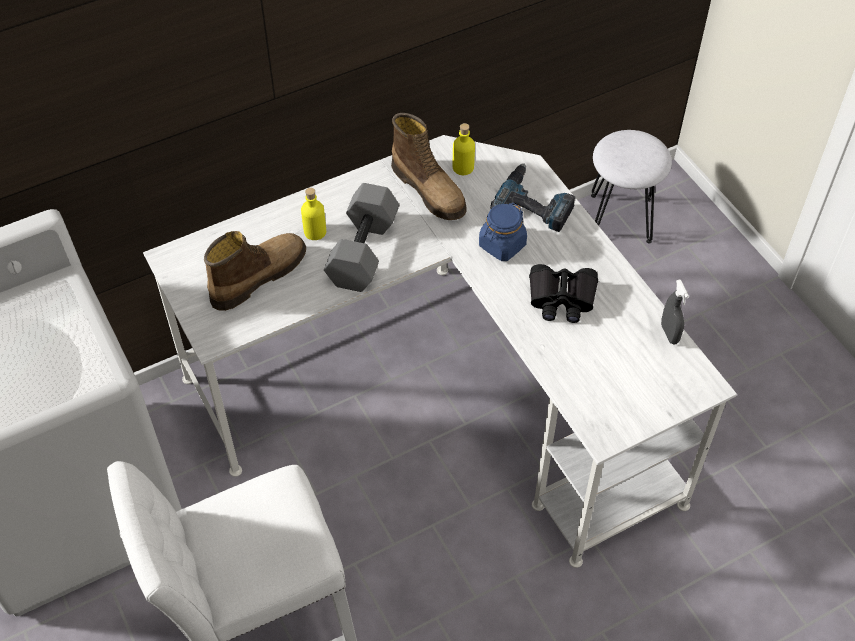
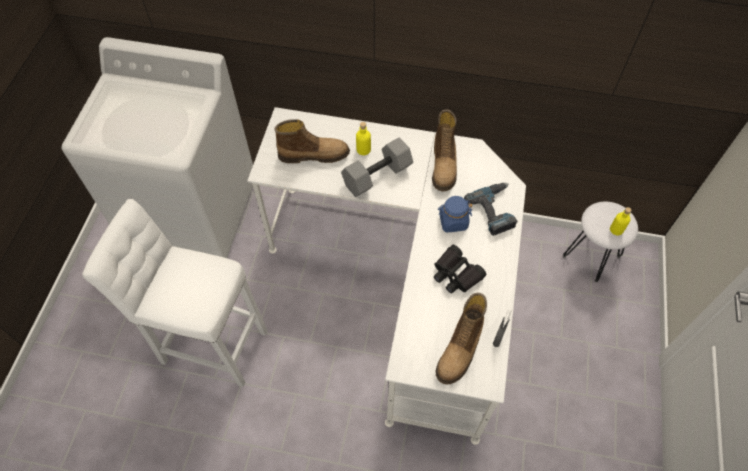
camera: 40 degrees right, 5 degrees up
(463, 167) = (474, 164): yellow bottle -> yellow bottle (616, 229)
(644, 373) = (461, 349): none -> boot

